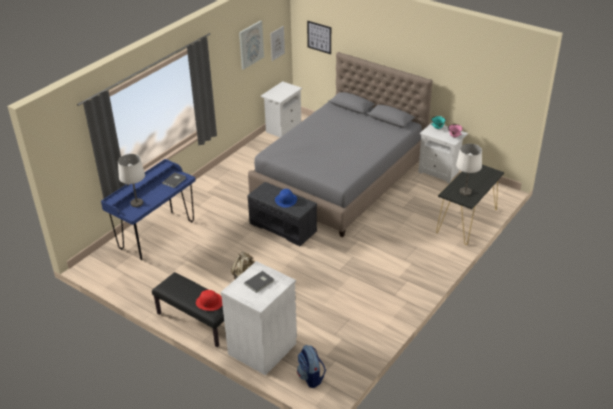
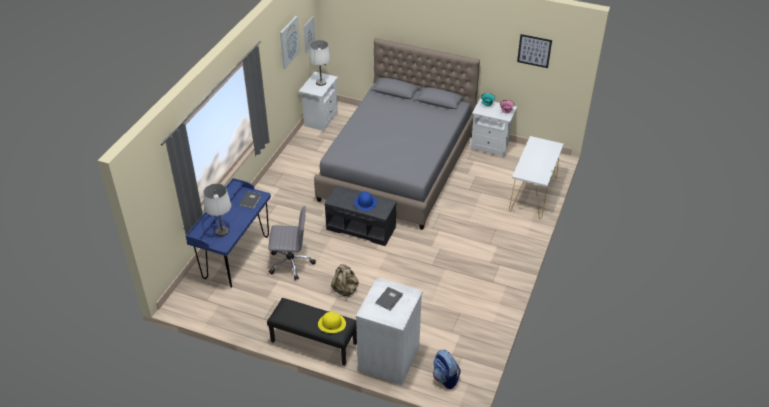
camera: 15 degrees left, 5 degrees up
(204, 247) = (291, 263): none -> grey office chair
(209, 302) = (332, 323): red hat -> yellow hat
(319, 37) = (352, 24): picture -> picture (534, 51)
(465, 192) = (536, 170): white table lamp -> white table lamp (321, 82)
(466, 221) = (533, 195): black console table -> white console table

